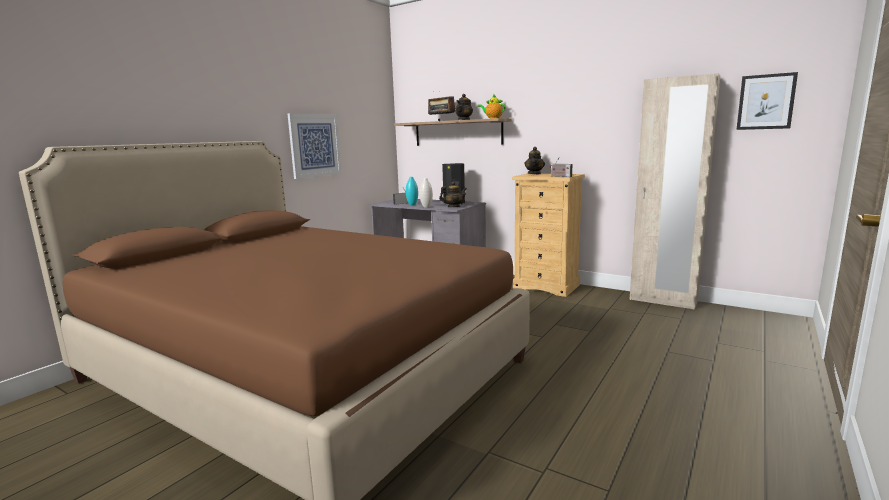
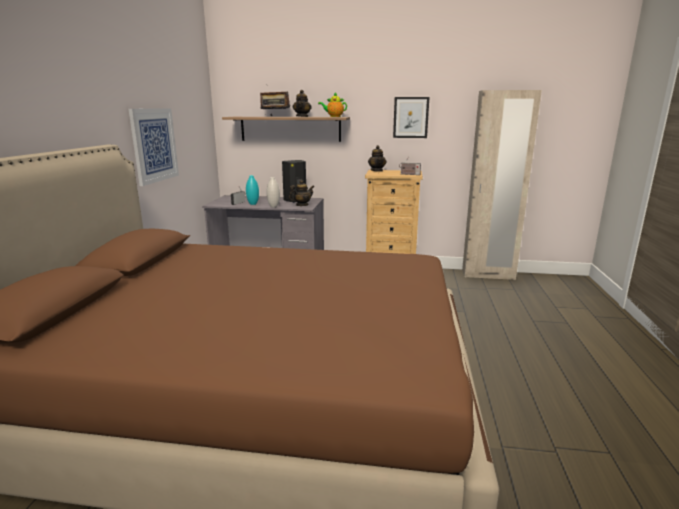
camera: 25 degrees left, 5 degrees up
(766, 102) = (566, 114): picture -> picture (410, 117)

